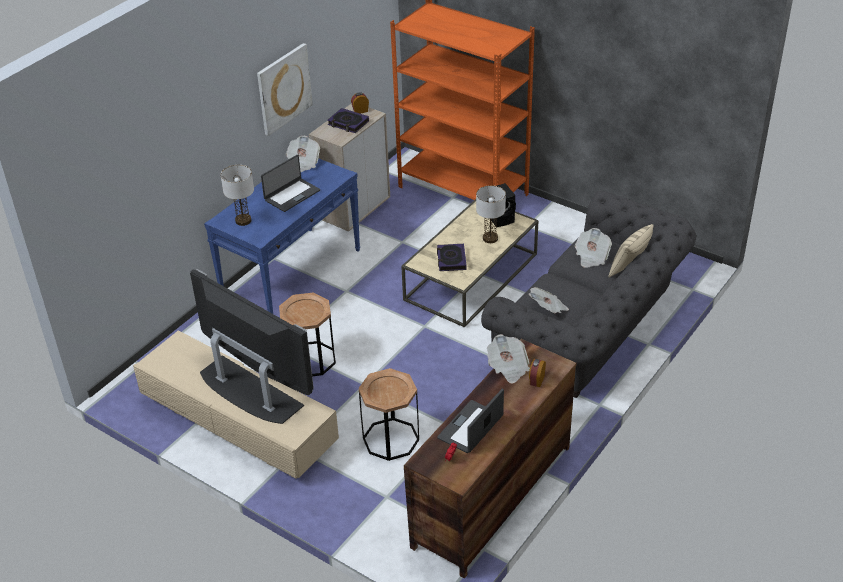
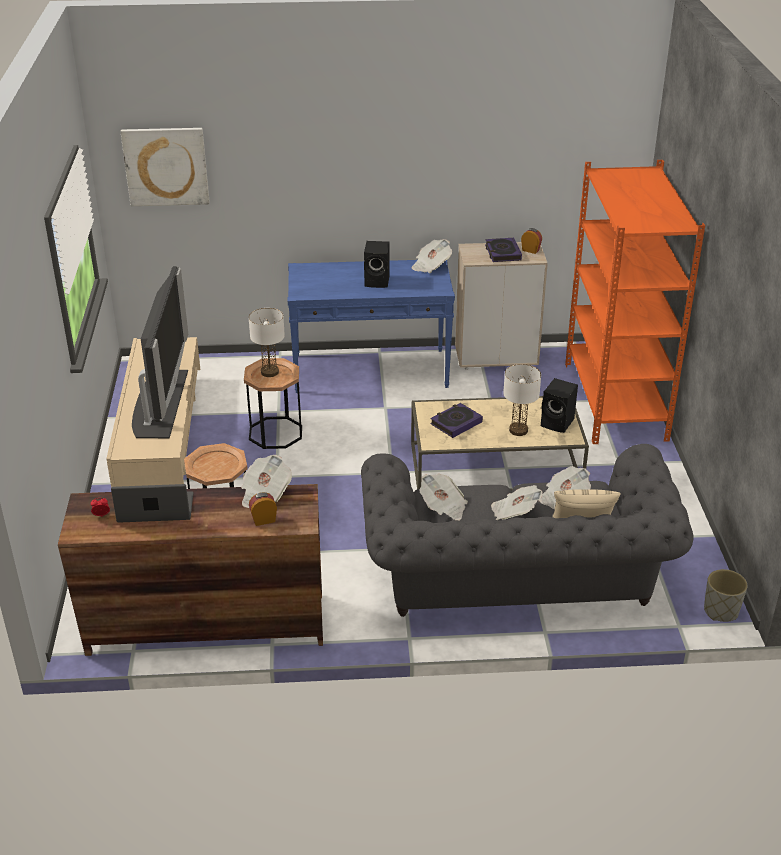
camera: 50 degrees right, 5 degrees down
(243, 221) = (313, 277): table lamp -> table lamp (269, 372)
(283, 88) = (437, 178): picture -> picture (166, 166)
(291, 195) = (378, 281): laptop -> black speaker
(584, 283) = (514, 513): none -> newspaper
(695, 267) = (720, 611): none -> grey planter

